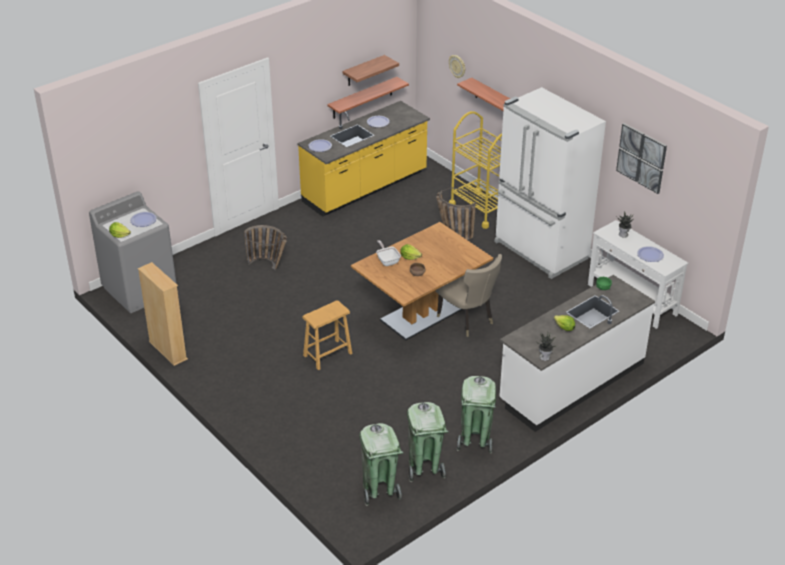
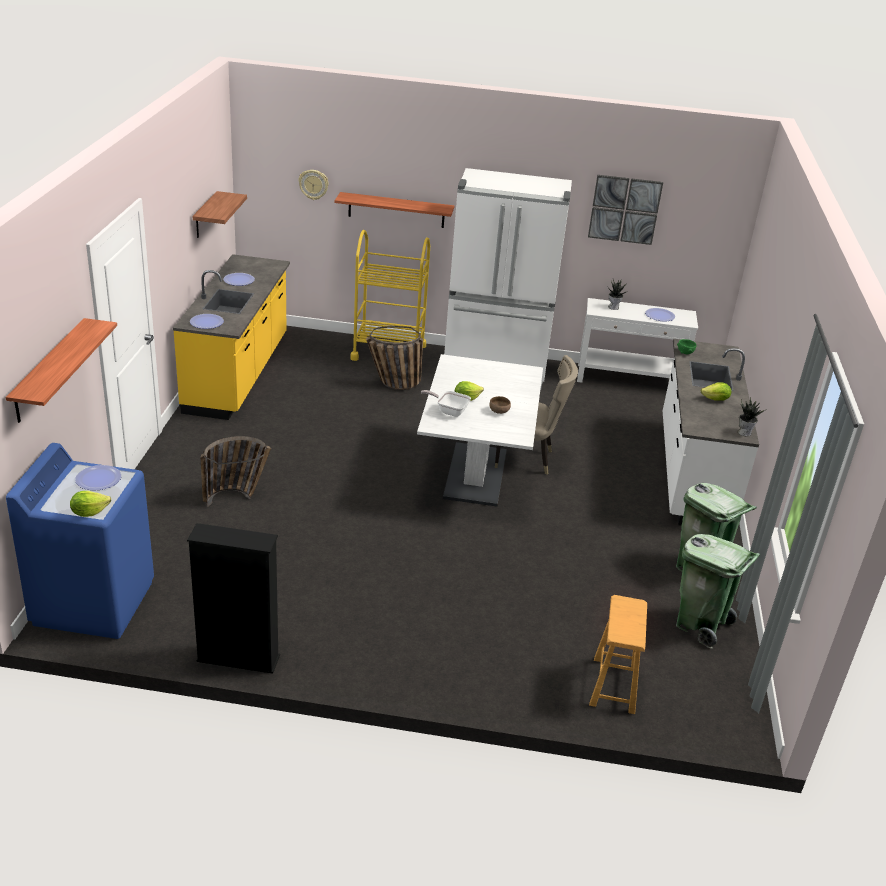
camera: 45 degrees left, 5 degrees down
(140, 289) = (94, 602): grey washing machine -> blue washing machine
(168, 350) = (238, 659): beige bookcase -> black bookcase
(328, 354) = (439, 561): brown stool -> brown stool (614, 685)
(362, 98) = (206, 255): shelf -> shelf (49, 370)
(379, 489) = (697, 675): green trash can -> none
(421, 315) = (475, 474): brown dining table -> white dining table

